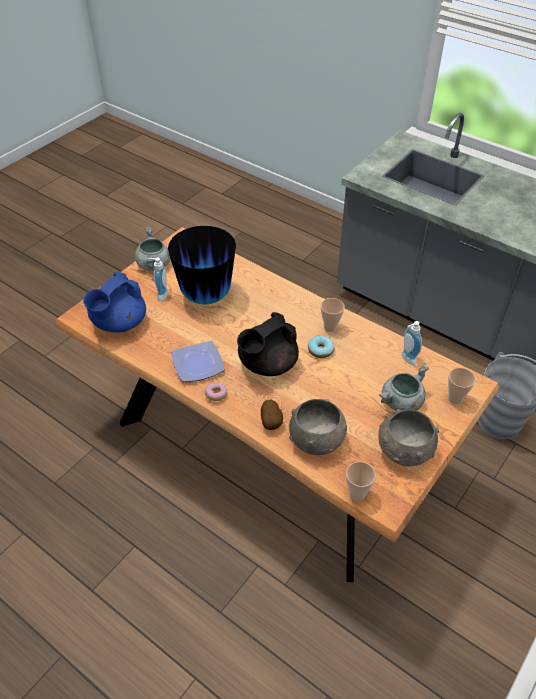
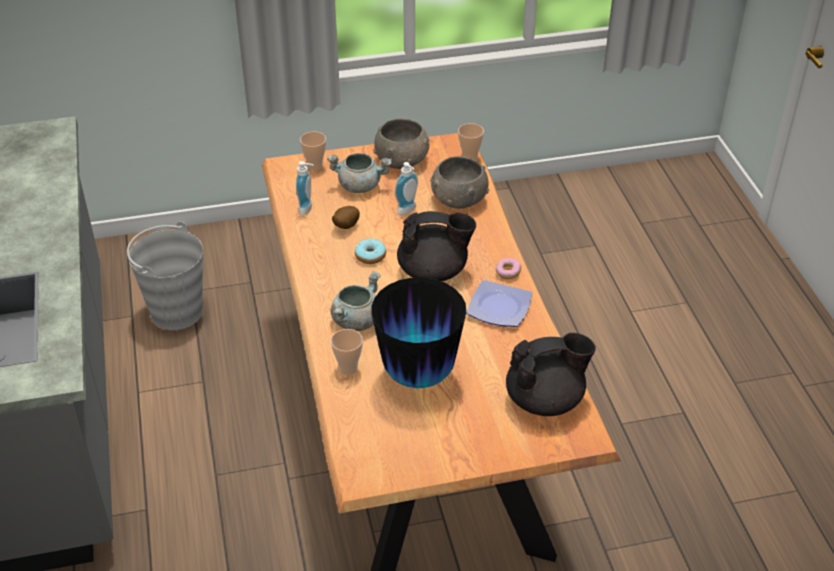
camera: 140 degrees left, 5 degrees down
(119, 323) = (545, 399): blue teapot -> black teapot
(154, 265) = (438, 457): grey cooking pot -> grey cooking pot (356, 320)
(160, 294) = (468, 408): soap dispenser -> soap dispenser (408, 211)
(271, 422) = (482, 228): potato -> potato (345, 226)
(330, 327) = (334, 269): cup -> cup (348, 368)

